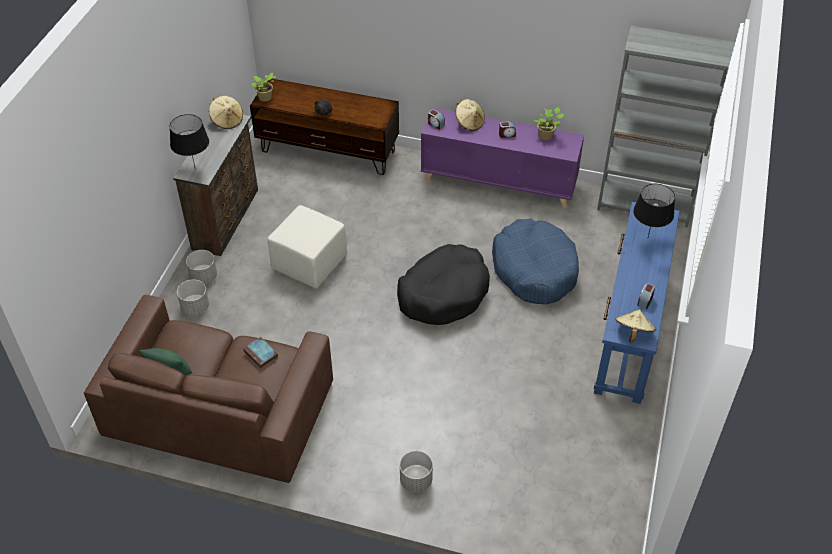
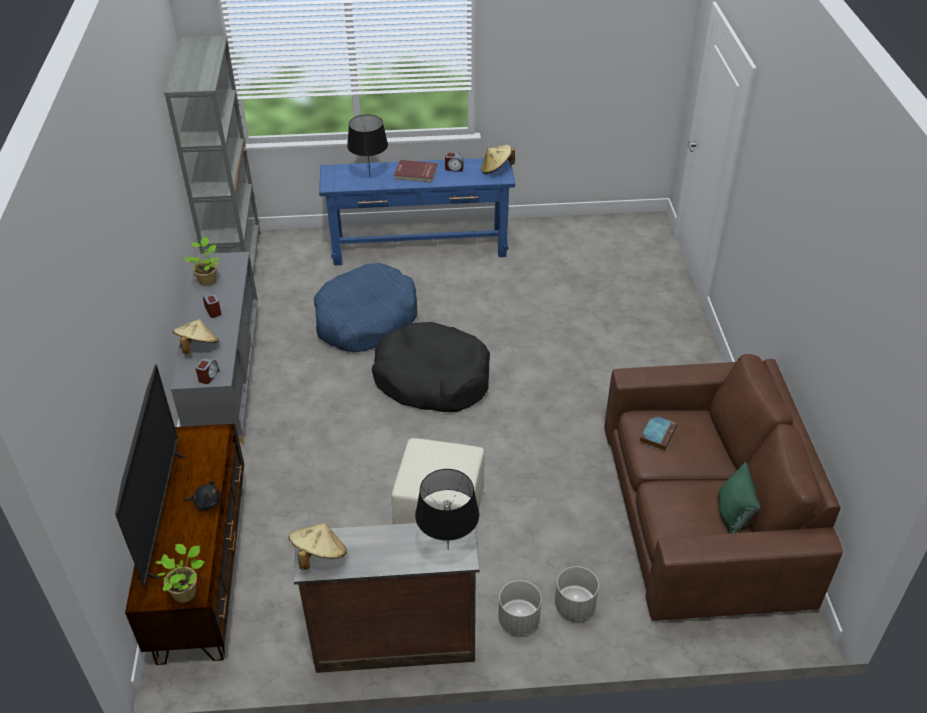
camera: 110 degrees left, 5 degrees down
(326, 95) = (161, 514): none -> television
(416, 480) = (673, 340): grey planter -> none
(499, 182) = (226, 376): purple cabinet -> grey cabinet
(644, 271) = (415, 173): none -> red book

